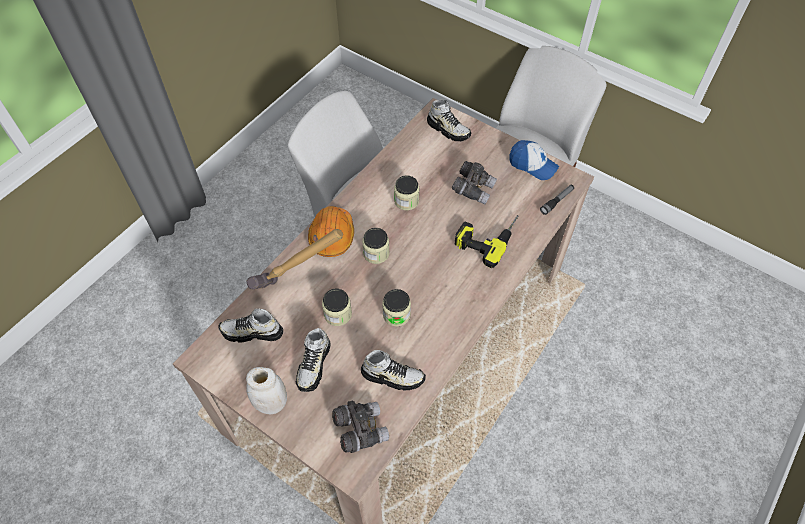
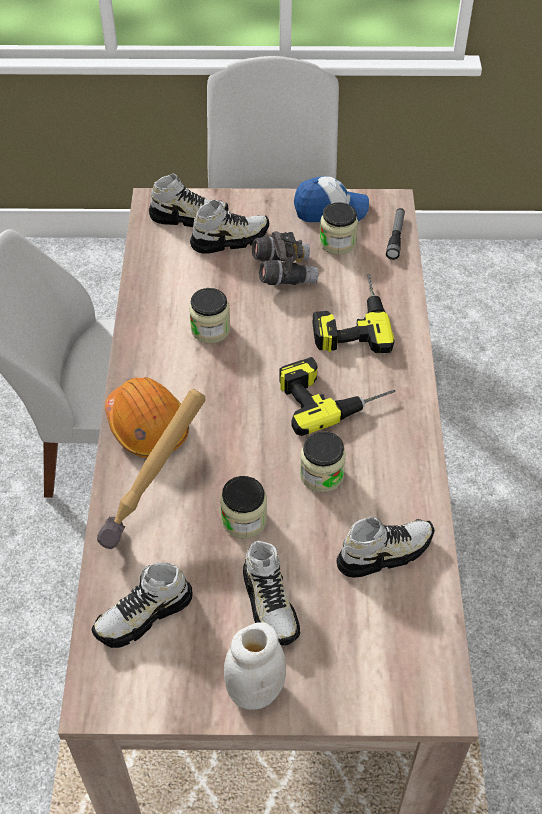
camera: 35 degrees left, 5 degrees down
(360, 429) = (402, 644): grey binoculars -> none
(376, 253) = (228, 415): jar -> jar (337, 243)
(439, 274) = (332, 395): none -> power drill
(460, 154) = (230, 239): none -> shoe

